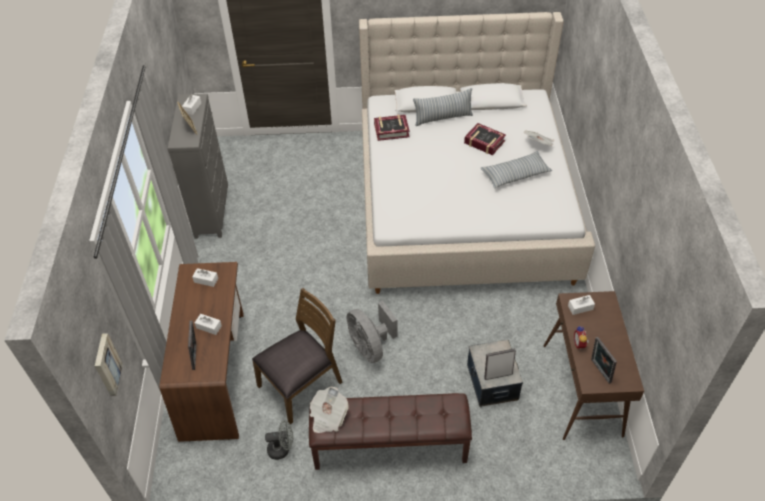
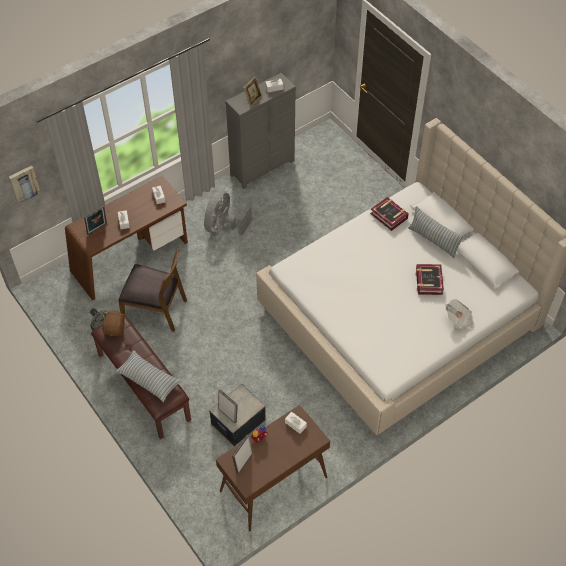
camera: 55 degrees right, 5 degrees up
(328, 416) = (115, 328): newspaper -> brown plush toy
(370, 346) = (215, 331): grey fan -> grey fan (224, 226)
(515, 174) = (408, 320): pillow -> pillow (149, 379)

